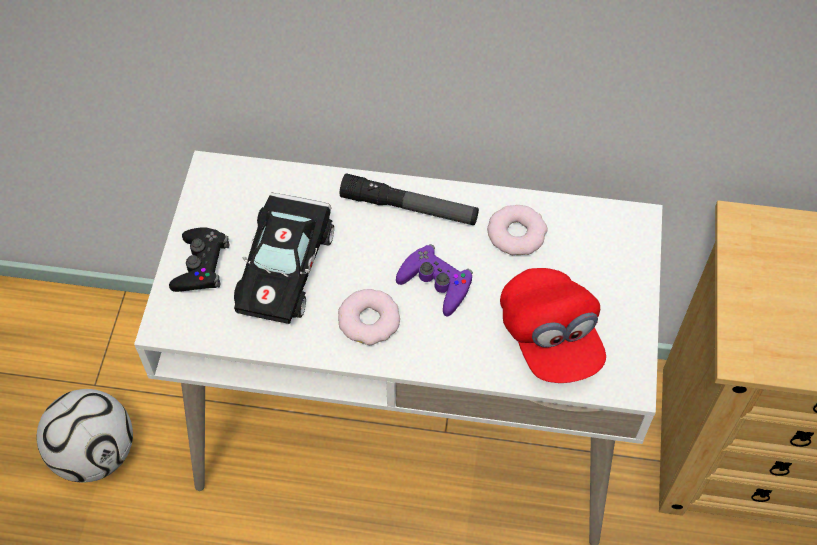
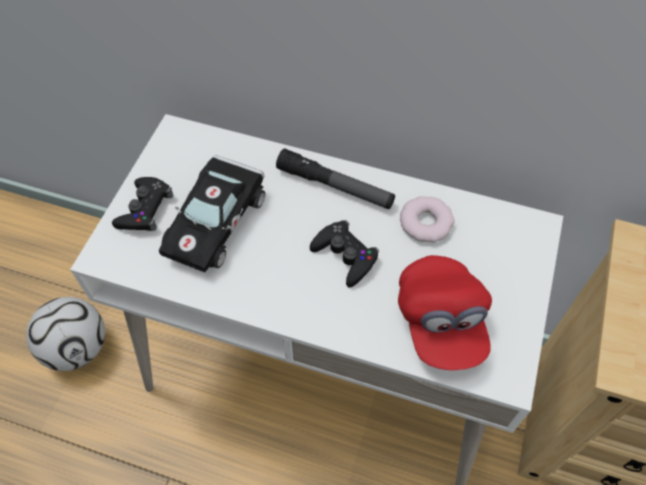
camera: 10 degrees right, 0 degrees up
(369, 320) = (279, 280): donut -> none
(435, 283) = (345, 256): purple game controller -> black game controller

